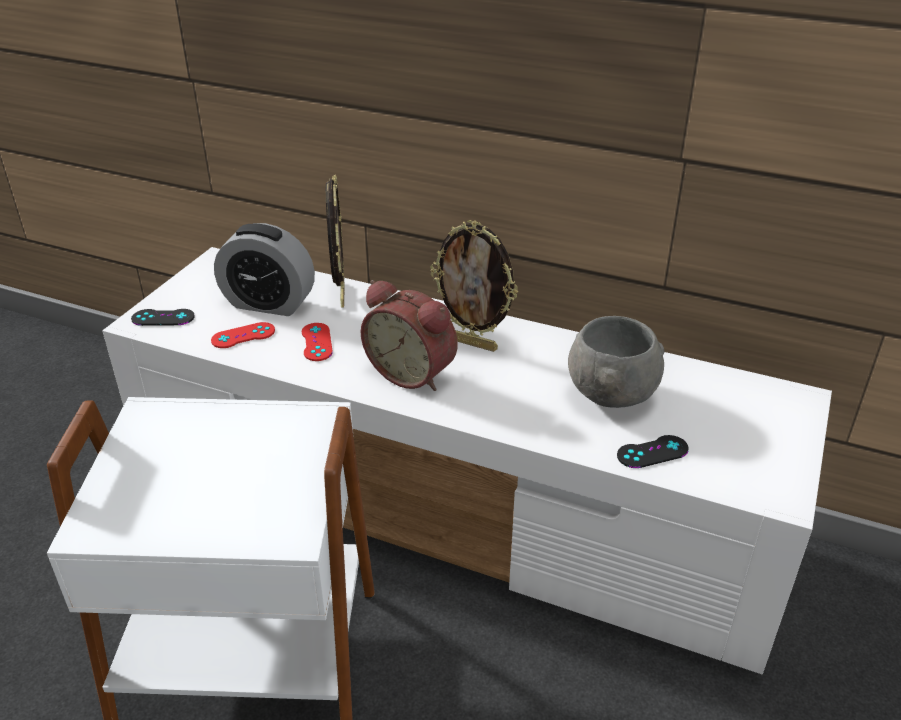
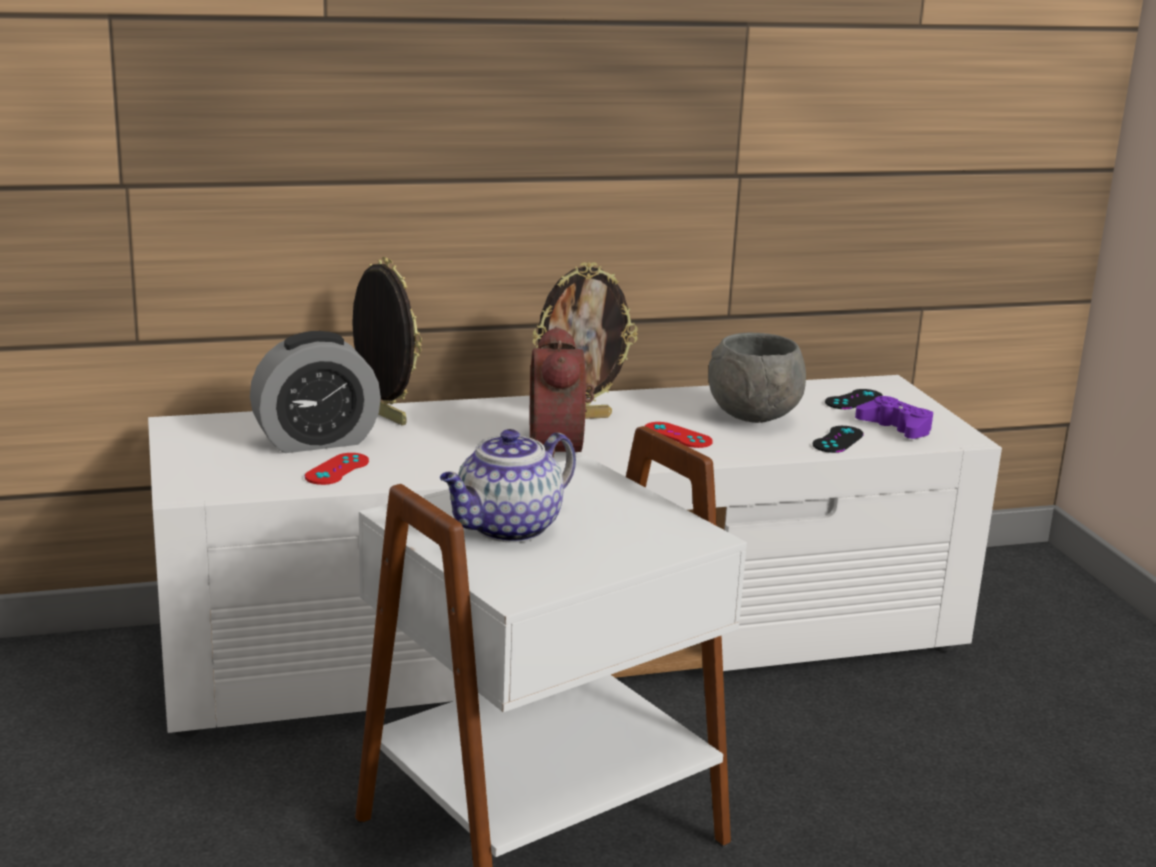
camera: 40 degrees left, 15 degrees down
(163, 318) = (211, 481): black game controller -> black game controller (853, 400)
(180, 459) = (507, 529): none -> teapot
(316, 342) = (427, 454): red game controller -> red game controller (677, 435)
(413, 372) = (562, 448): alarm clock -> alarm clock turned 90 degrees clockwise
(731, 459) = (896, 428): none -> purple game controller

